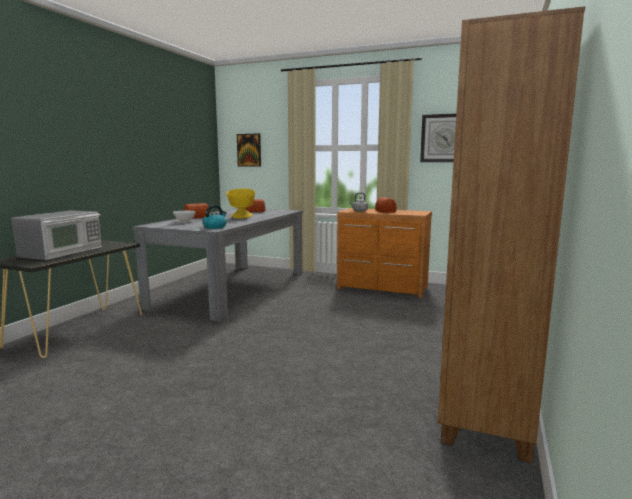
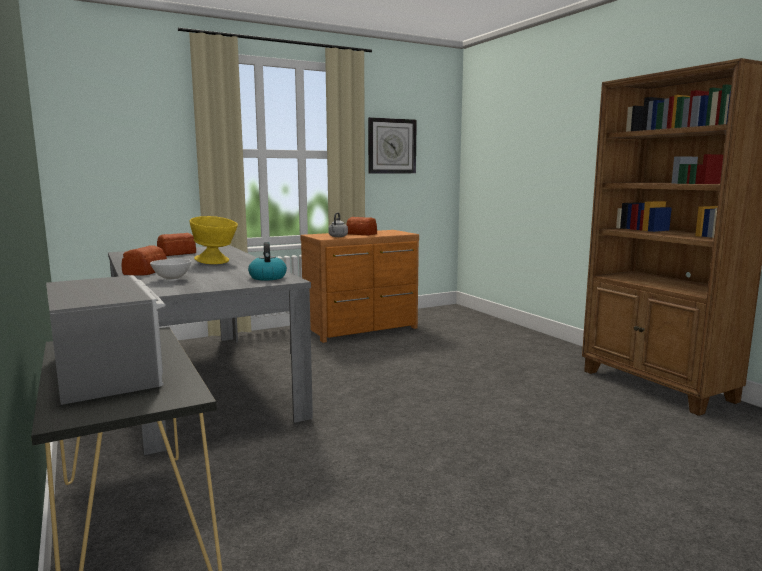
camera: 50 degrees left, 0 degrees up
(249, 150) = (111, 153): picture -> none

